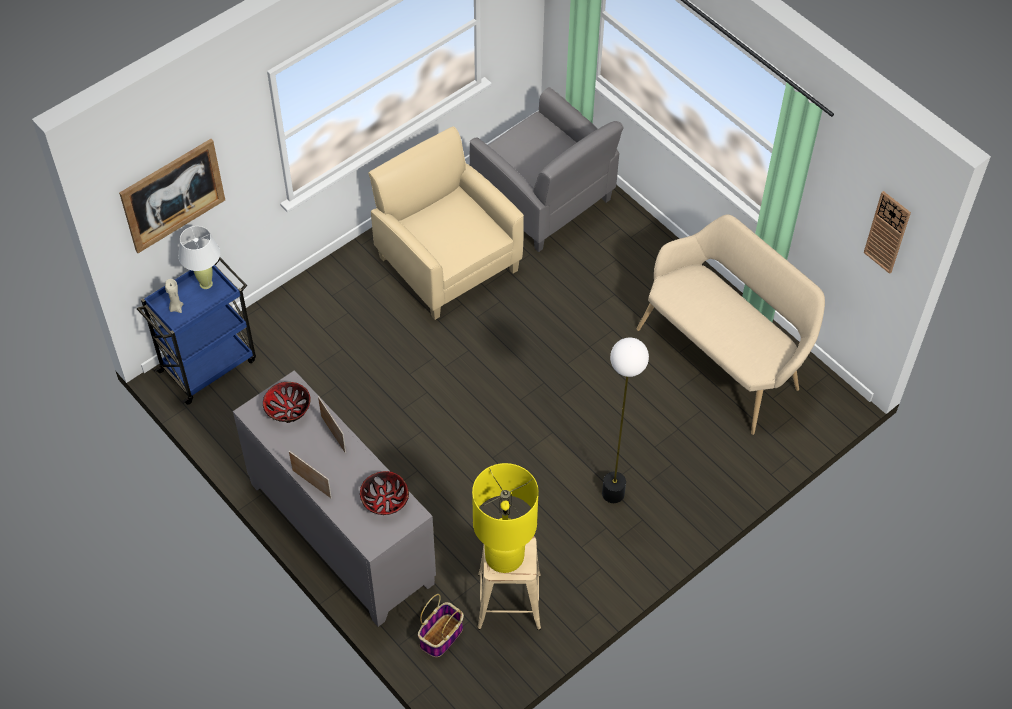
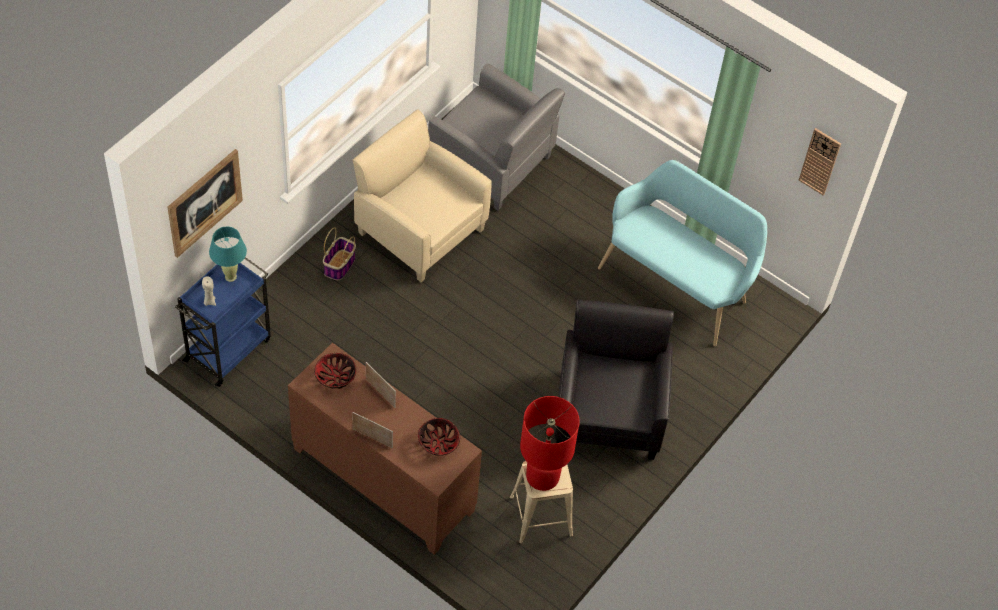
camera: 15 degrees left, 0 degrees up
(206, 284) = (230, 277): white table lamp -> turquoise table lamp
(340, 534) = (382, 480): grey cabinet -> brown cabinet
(441, 637) = (490, 555): basket -> basket (339, 266)
(504, 556) = (542, 477): yellow table lamp -> red table lamp
(613, 493) = (609, 412): floor lamp -> black armchair
(724, 357) = (677, 283): beige bench -> turquoise bench

